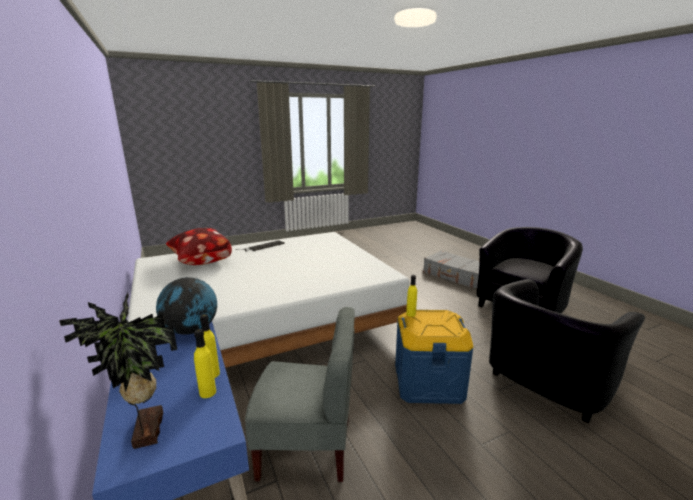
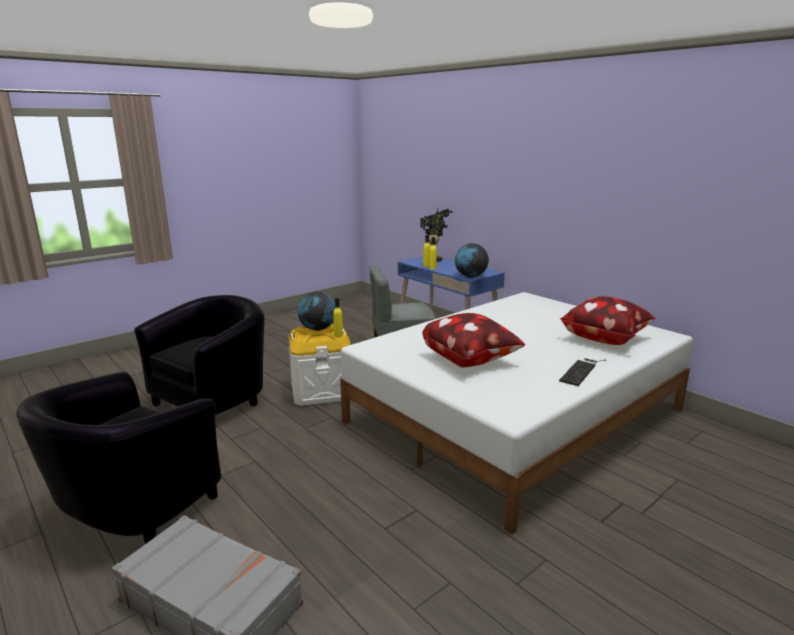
camera: 165 degrees right, 0 degrees up
(319, 258) = (470, 359): none -> pillow
(428, 382) = (321, 391): blue storage box -> white storage box
(435, 327) = (318, 329): none -> globe

